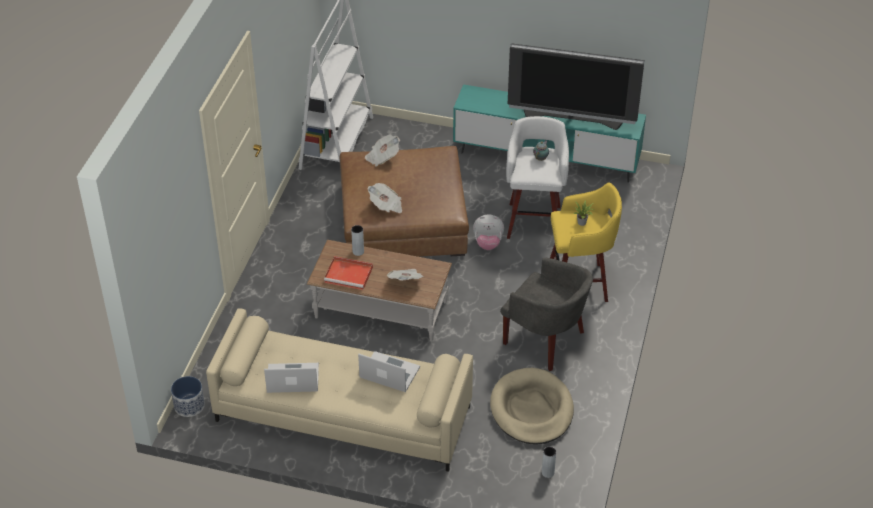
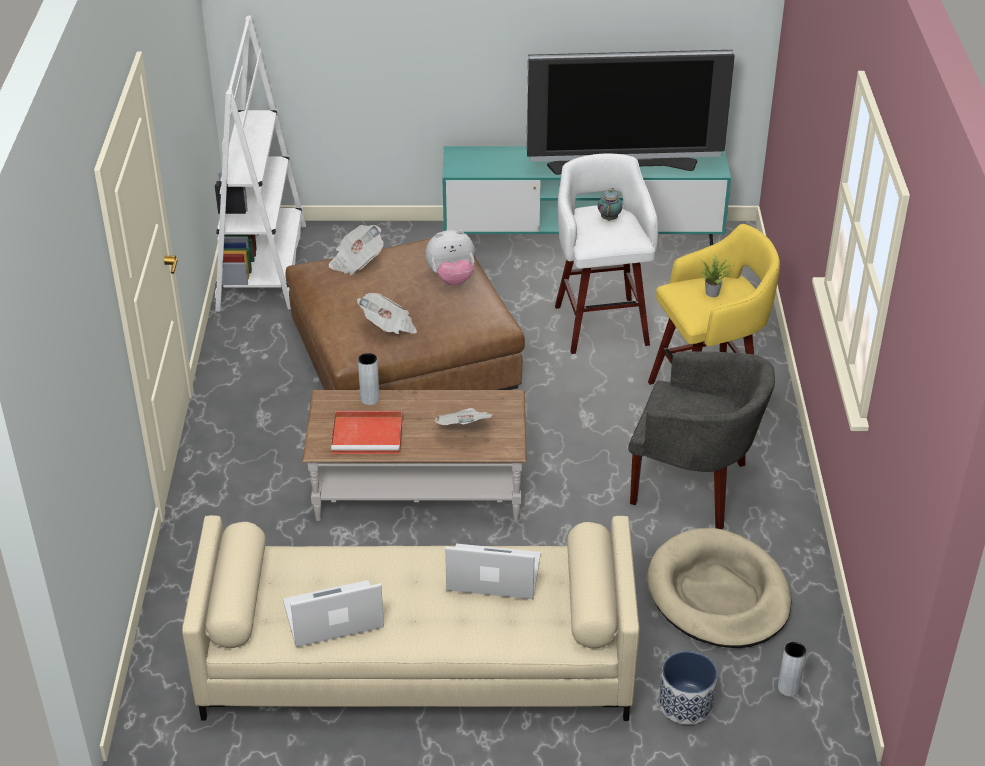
camera: 15 degrees left, 5 degrees down
(189, 406) = (145, 703): planter -> planter (685, 704)
(488, 243) = (546, 366): plush toy -> plush toy (451, 279)

